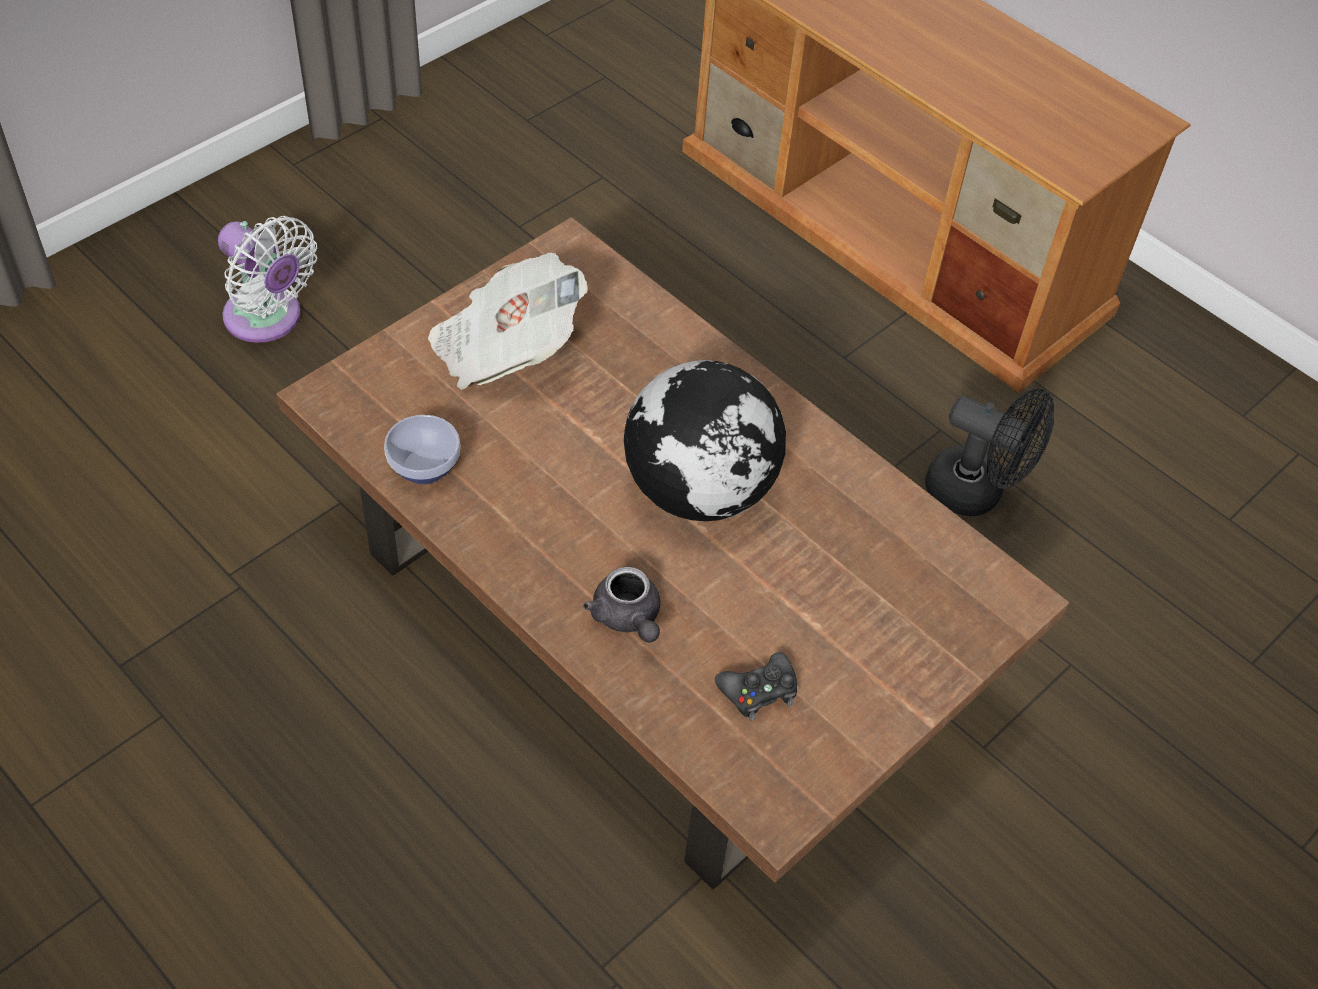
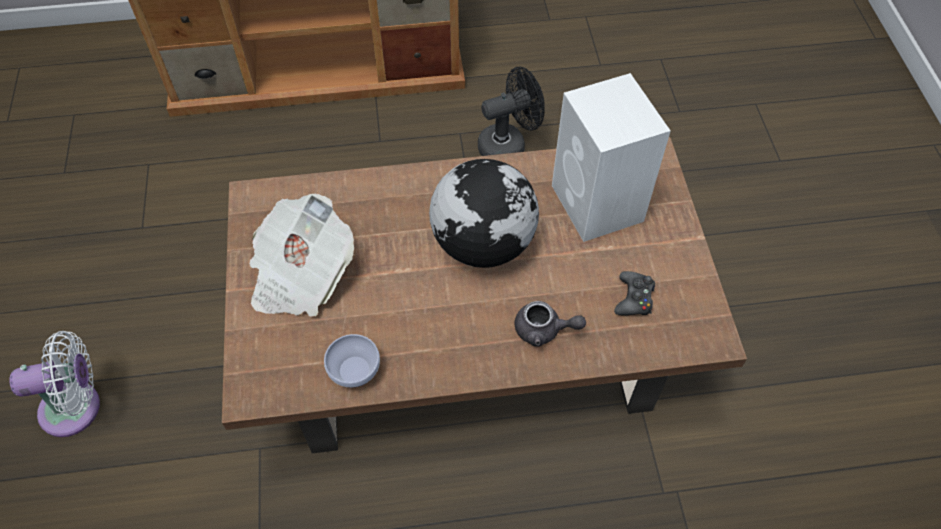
camera: 50 degrees left, 5 degrees up
(870, 577) = (598, 205): none -> white speaker

